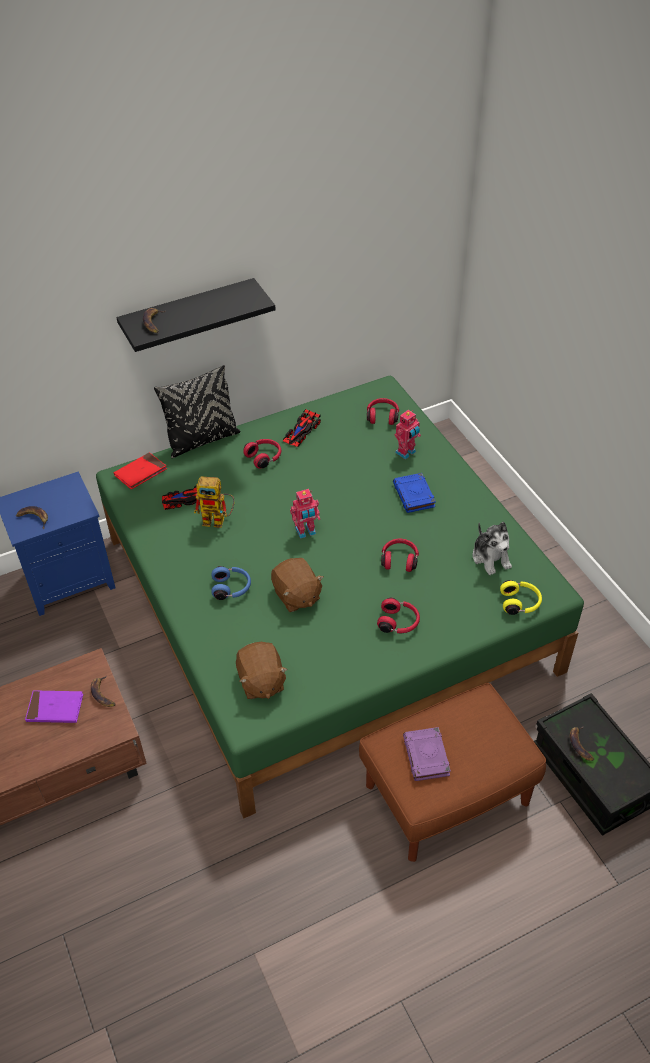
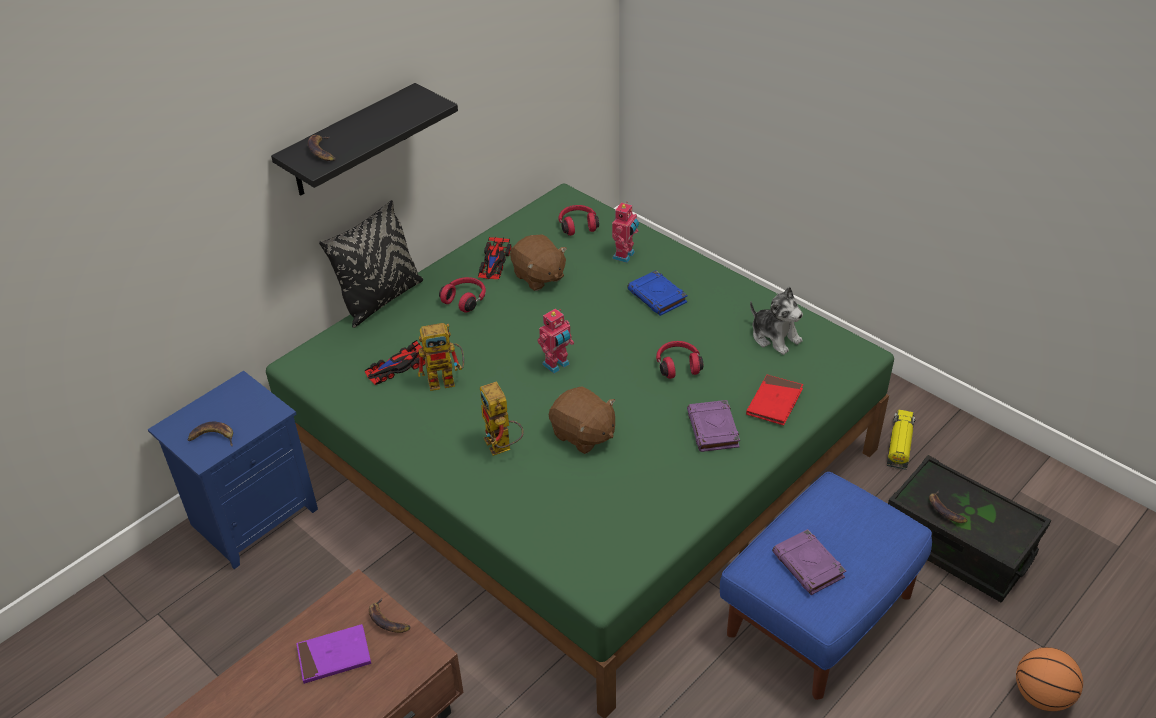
camera: 20 degrees left, 5 degrees down
(140, 472) = (323, 353): red book -> red book (774, 402)
(232, 588) = (502, 447): blue headphones -> toy robot
(261, 682) = (592, 538): brown plush toy -> brown plush toy (538, 277)
(399, 622) = (713, 430): red headphones -> purple book
(447, 793) = (819, 614): brown ottoman -> blue ottoman
(520, 603) = (831, 373): yellow headphones -> none
(588, 674) = (899, 444): none -> toy truck
(595, 923) = (1041, 696): none -> basketball

